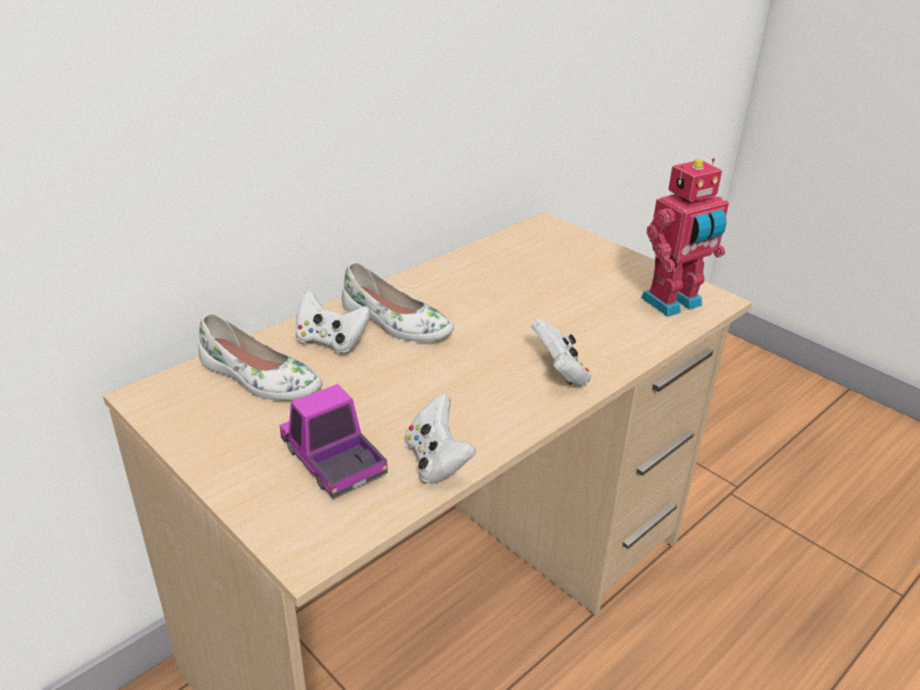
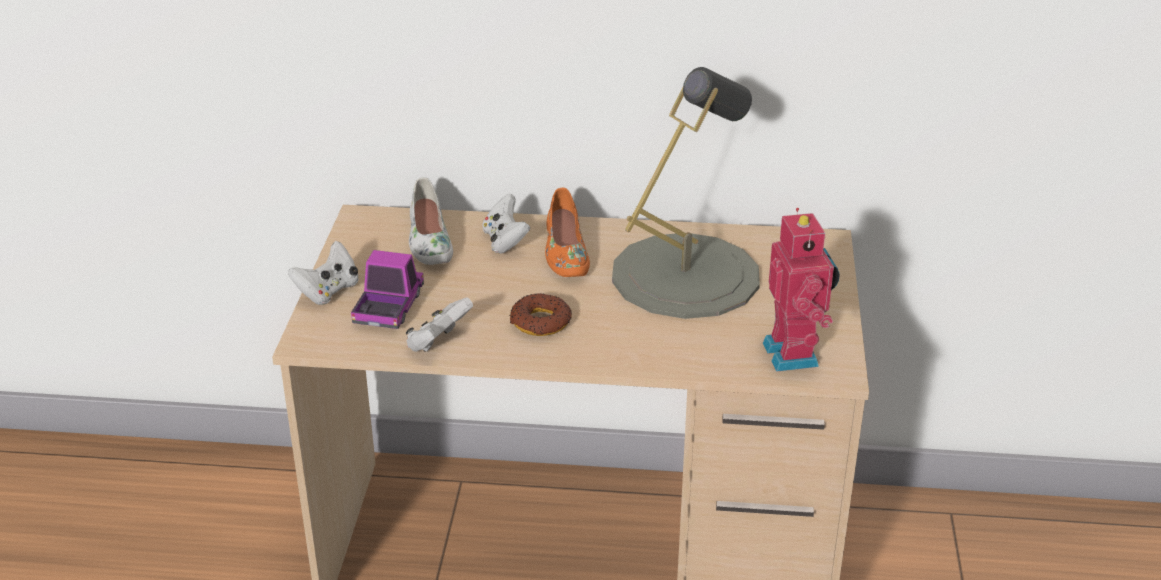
camera: 50 degrees right, 0 degrees up
(395, 323) = (565, 252): white shoe -> orange shoe
(482, 387) = (540, 322): none -> donut
(511, 292) = (685, 275): none -> grey table lamp
(560, 373) = (606, 344): white game controller -> white game controller (328, 291)
(674, 303) = (794, 354): toy robot -> toy robot turned 120 degrees counterclockwise

